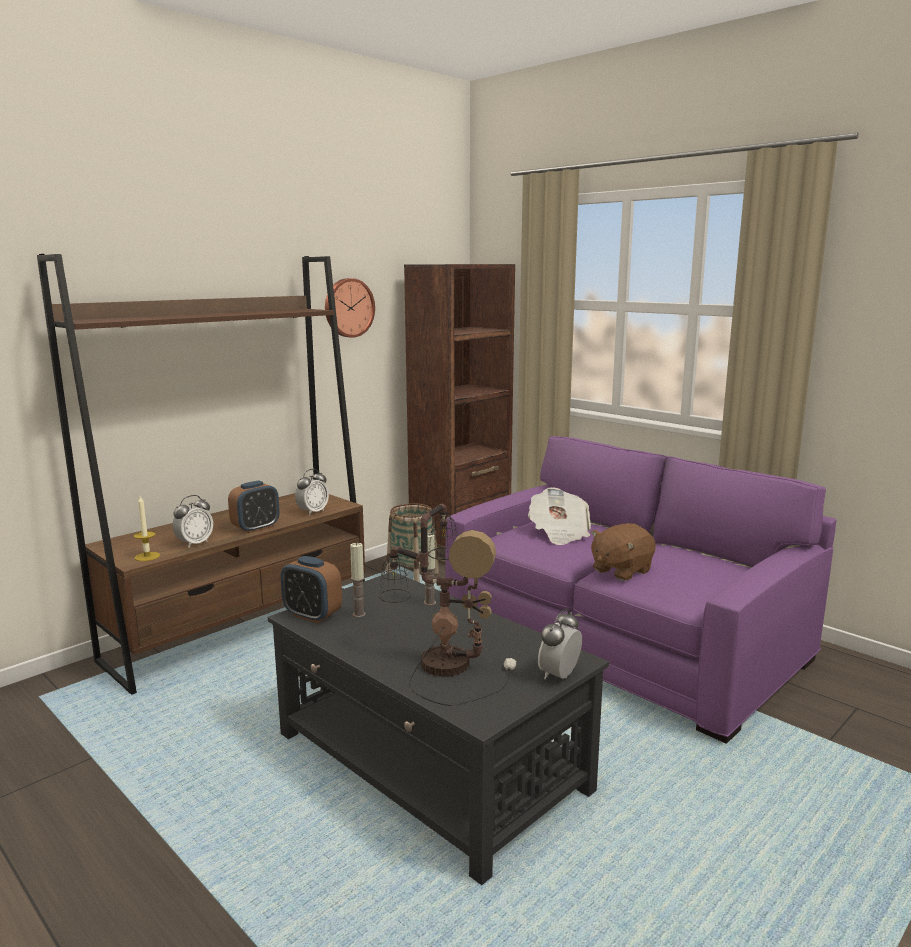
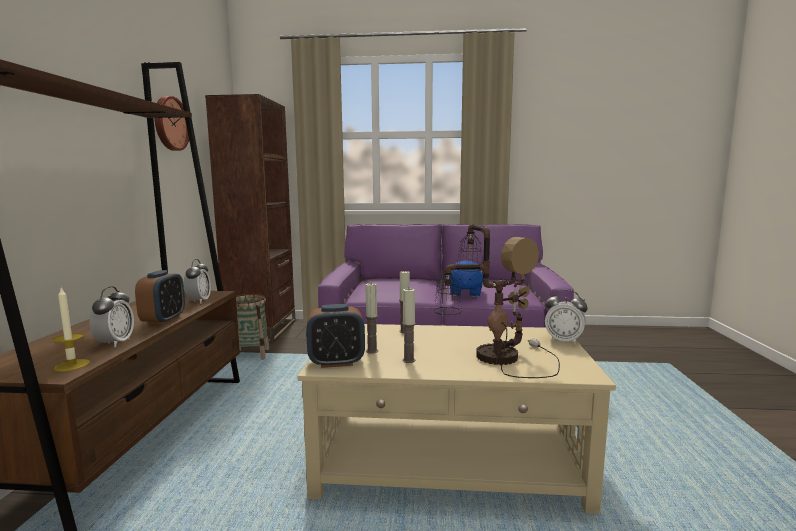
camera: 40 degrees left, 5 degrees down
(366, 636) = (409, 360): none -> candle
(430, 762) = (449, 460): black coffee table -> beige coffee table
(559, 533) = (394, 284): newspaper -> none
(559, 675) = (563, 341): alarm clock -> alarm clock turned 60 degrees counterclockwise
(620, 570) = (465, 293): brown plush toy -> blue plush toy

